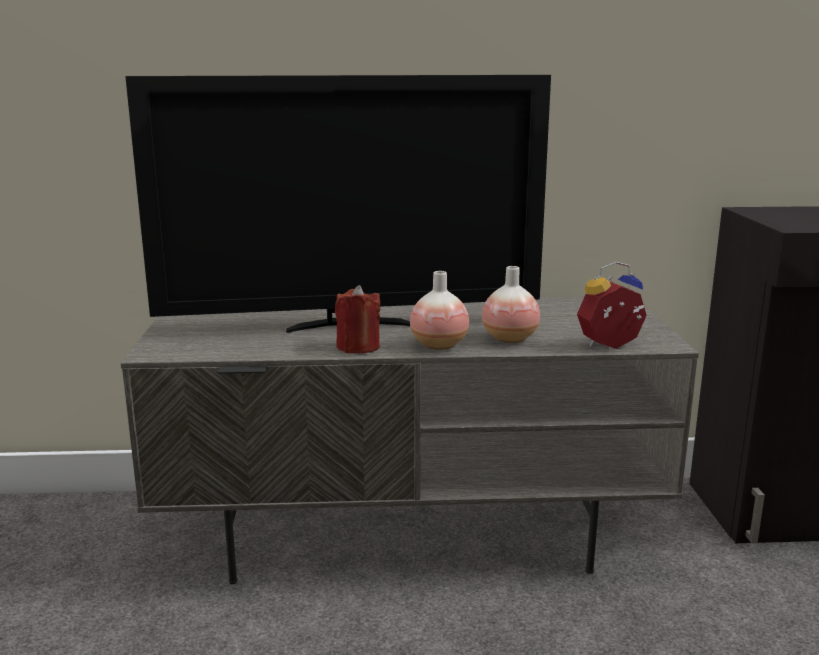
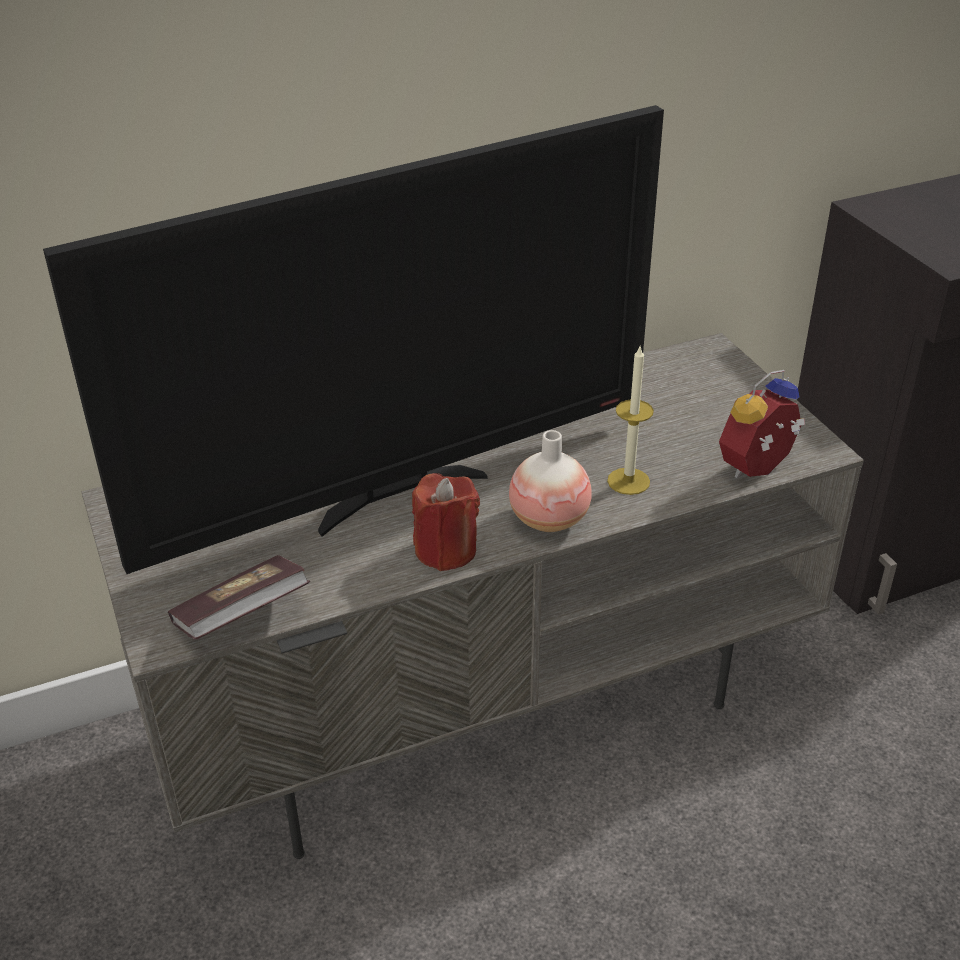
camera: 20 degrees left, 20 degrees up
(206, 352) = (242, 617): none -> book
(509, 339) = (628, 481): vase -> candle

